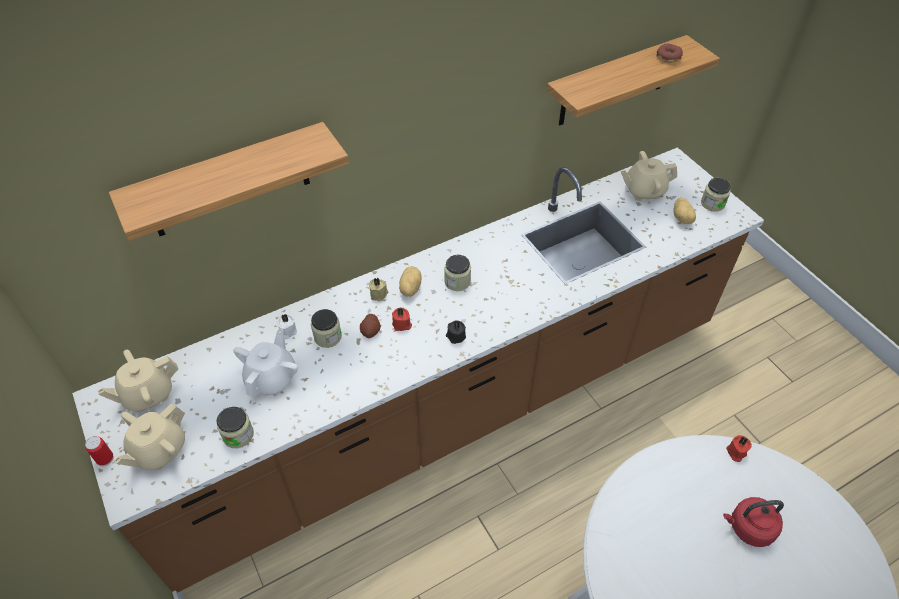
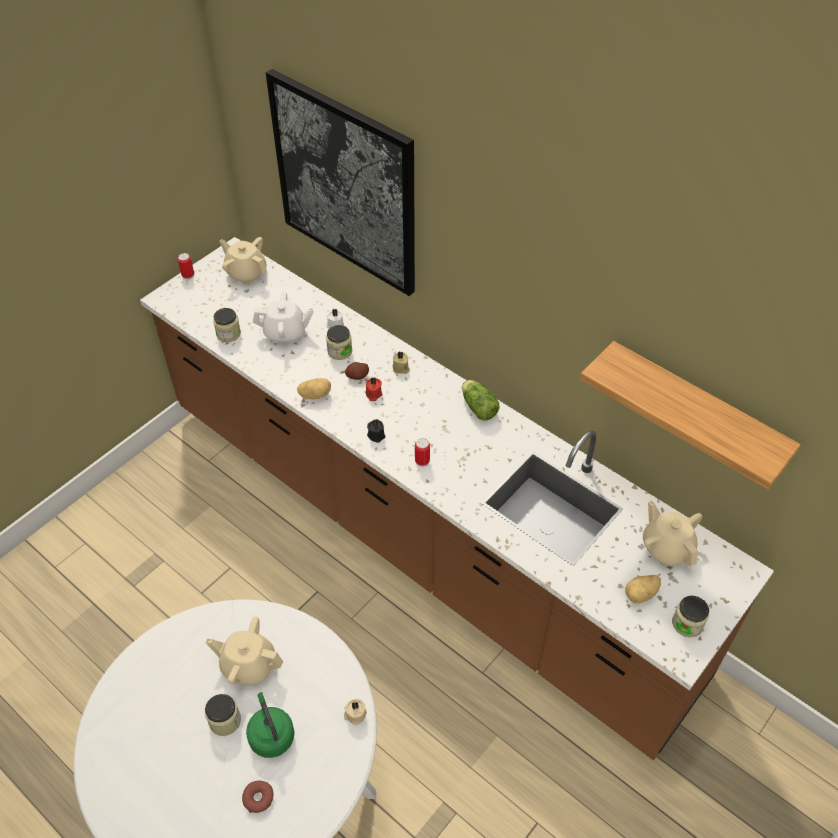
camera: 70 degrees right, 0 degrees up
(159, 450) = (202, 298): beige teapot -> beige teapot (248, 665)
(228, 182) = (345, 184): shelf -> picture
(409, 288) = (417, 387): potato -> potato (315, 394)
(455, 253) = (478, 406): none -> lettuce
(457, 282) = (442, 418): jar -> jar (225, 721)
(502, 310) = (422, 461): none -> can
(668, 57) = (735, 433): donut -> donut (258, 798)
(736, 452) = (355, 714): red candle -> beige candle
(748, 528) = (271, 735): red kettle -> green kettle

